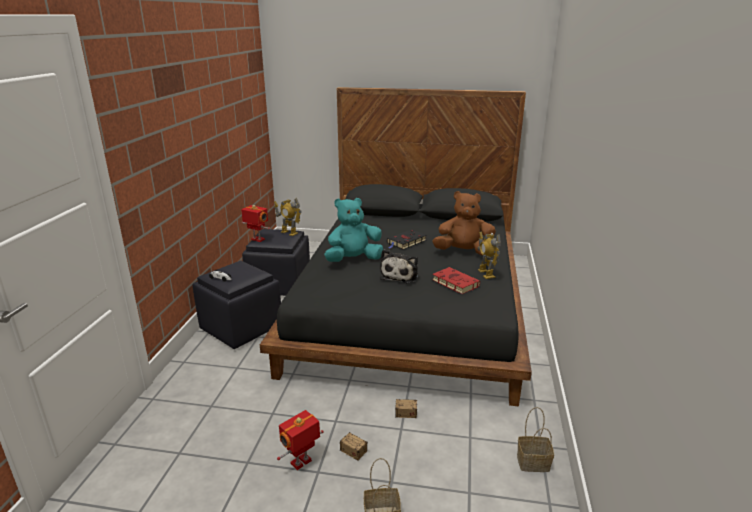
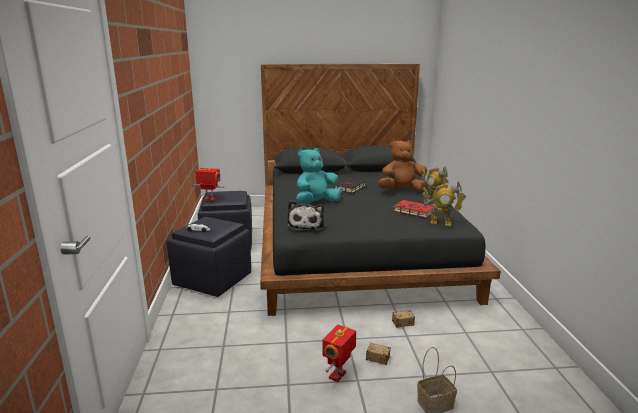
camera: 15 degrees left, 5 degrees down
(289, 233) = (235, 192): toy robot -> toy robot (441, 223)
(400, 275) = (364, 210): plush toy -> plush toy (306, 225)
(534, 462) = (525, 341): basket -> none

